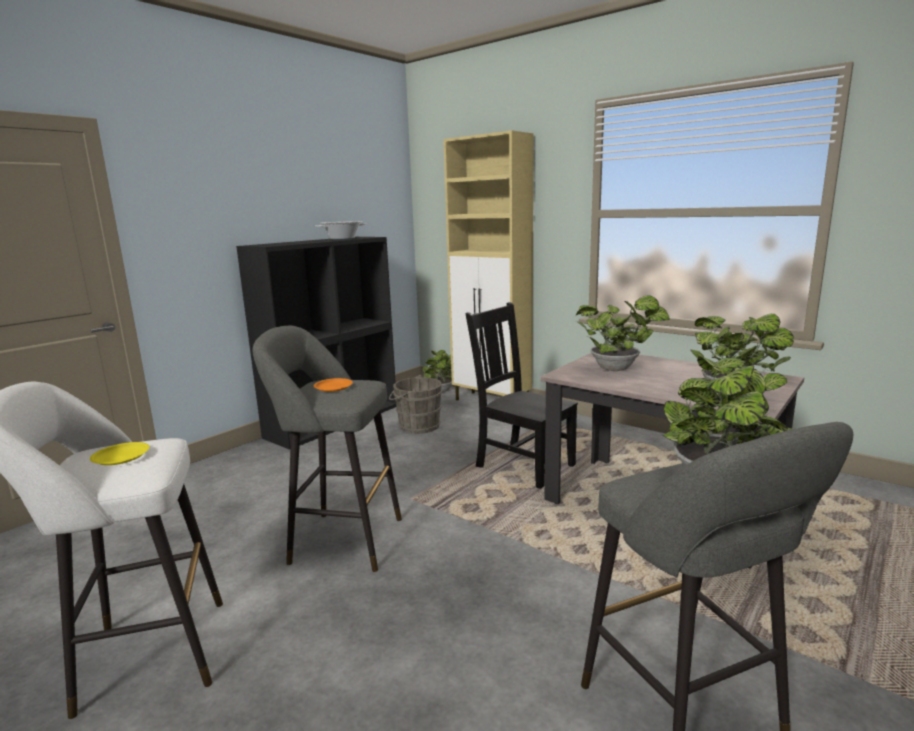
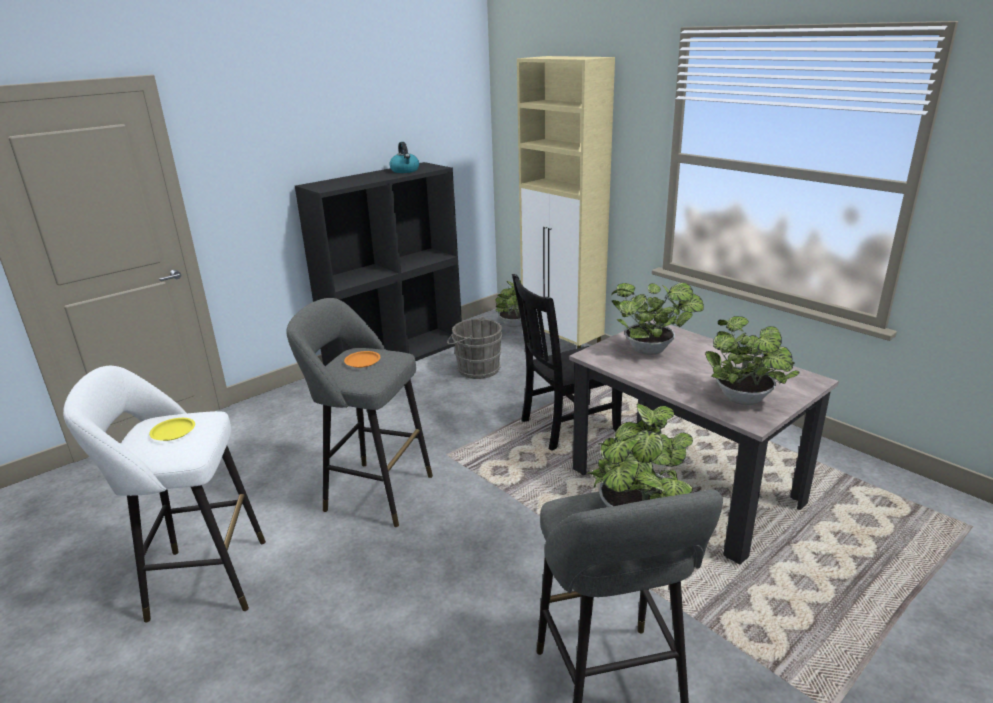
camera: 10 degrees right, 10 degrees up
(342, 238) = (405, 171): cooking pot -> kettle
(522, 464) = (566, 426): black chair -> black chair turned 75 degrees counterclockwise

